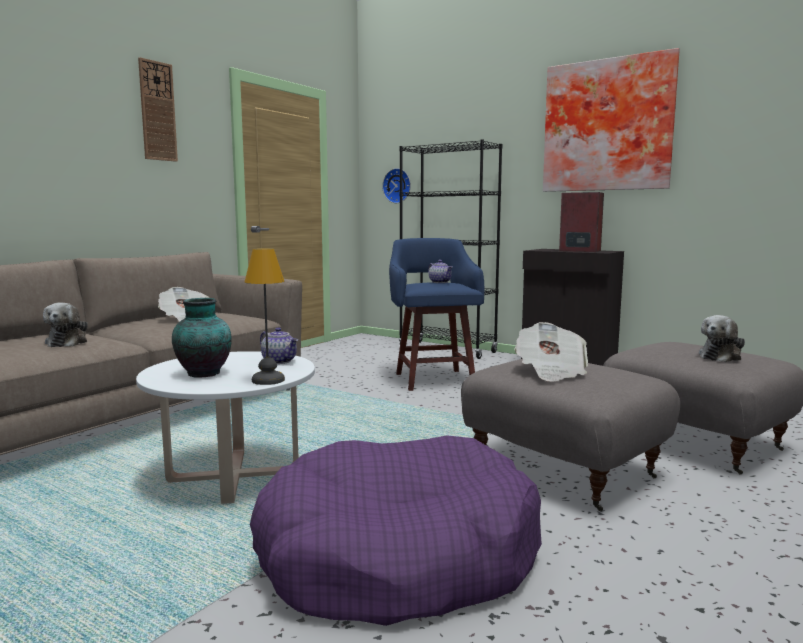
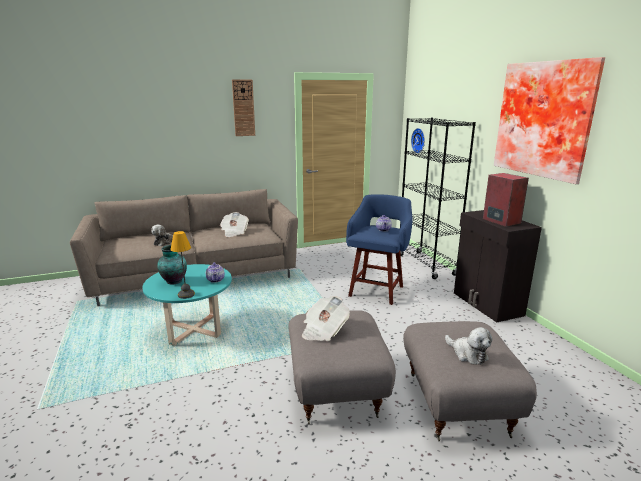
camera: 35 degrees right, 10 degrees up
(234, 476) = (193, 330): white coffee table -> turquoise coffee table
(397, 556) = (188, 403): purple dog bed -> none
(721, 356) = (468, 354): plush toy -> plush toy turned 120 degrees counterclockwise

